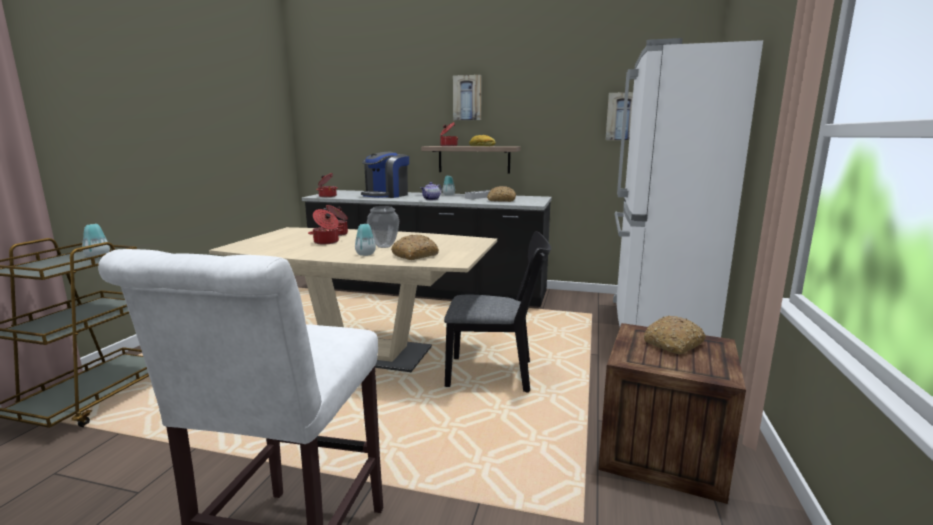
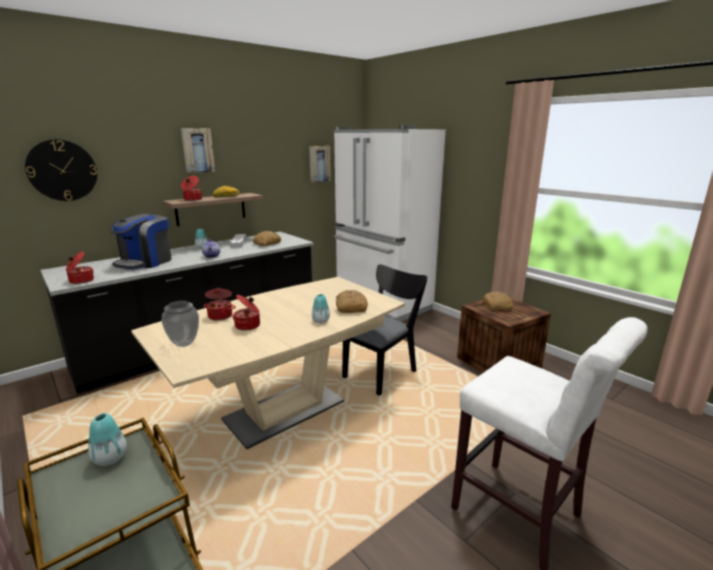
camera: 55 degrees left, 5 degrees up
(360, 114) = (62, 170): none -> wall clock
(384, 246) = (304, 310): vase -> vase (183, 343)
(386, 195) = (145, 262): coffee machine -> coffee machine turned 45 degrees clockwise

